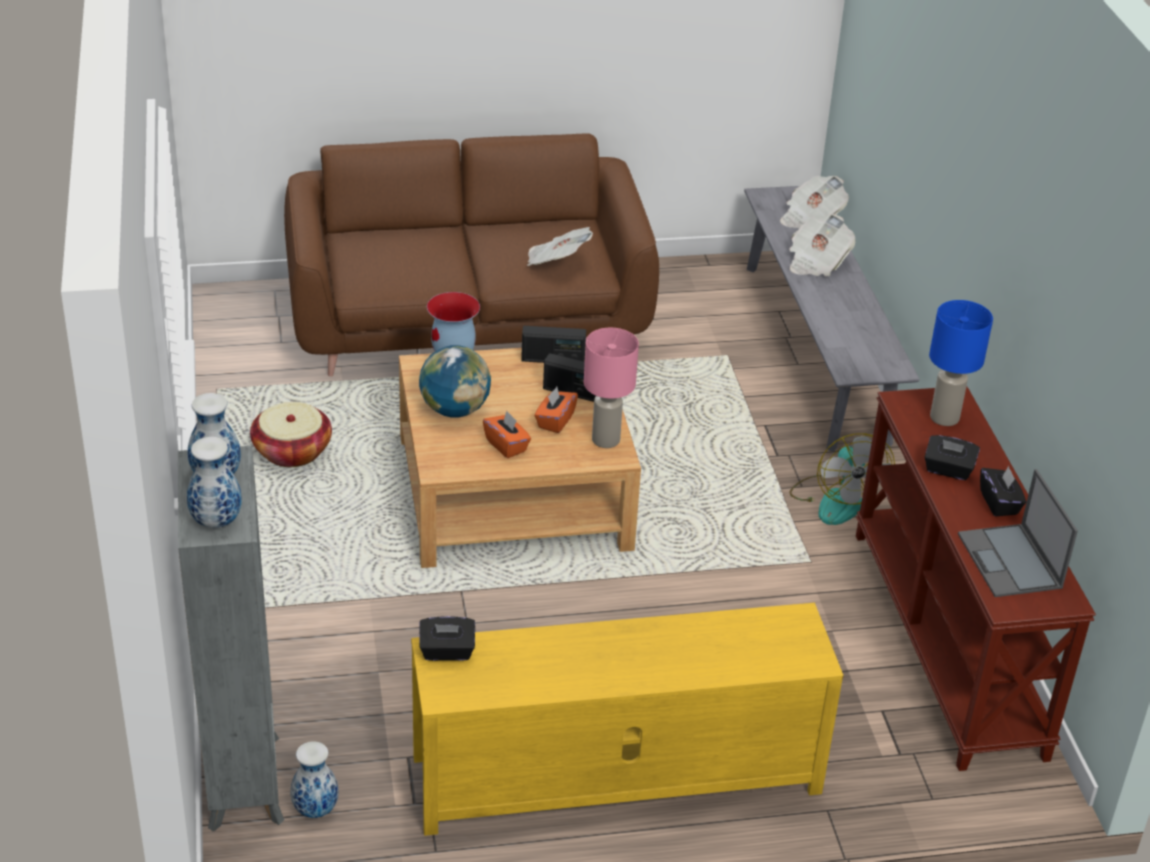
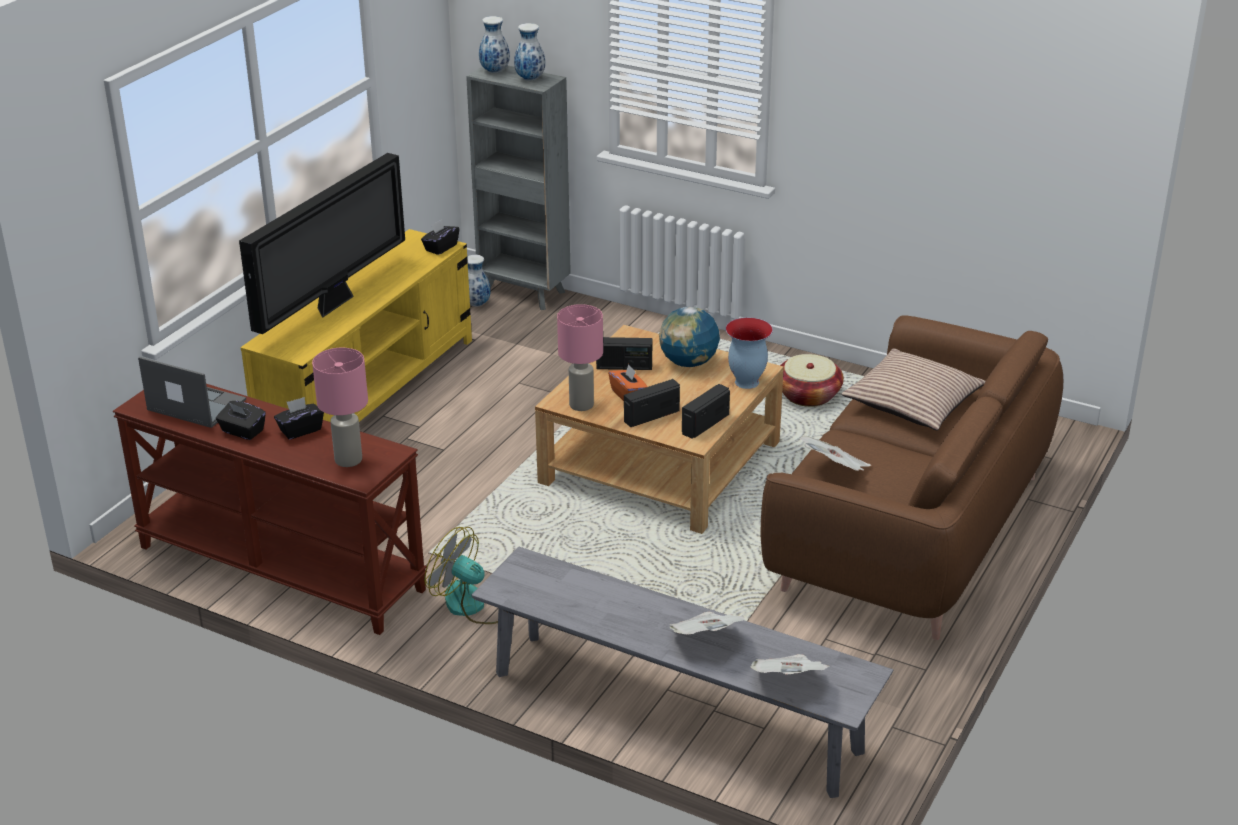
camera: 130 degrees right, 5 degrees down
(402, 260) = (913, 402): none -> pillow
(506, 445) = (624, 366): orange tissue box -> radio
(673, 659) = (335, 303): none -> television
(943, 418) = (348, 459): blue table lamp -> pink table lamp

